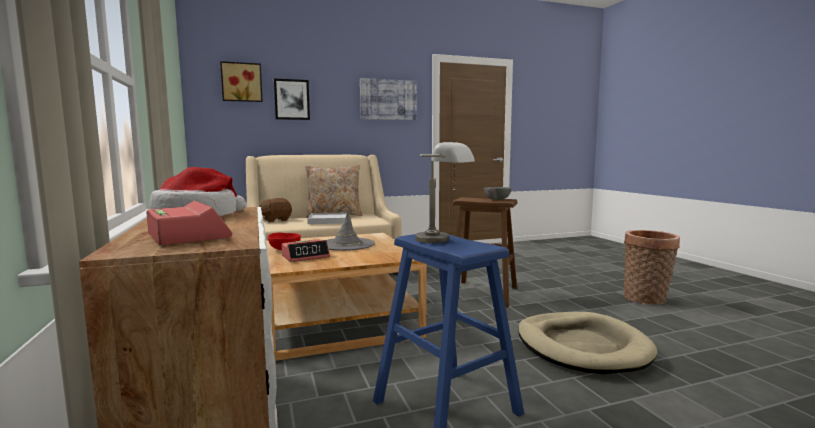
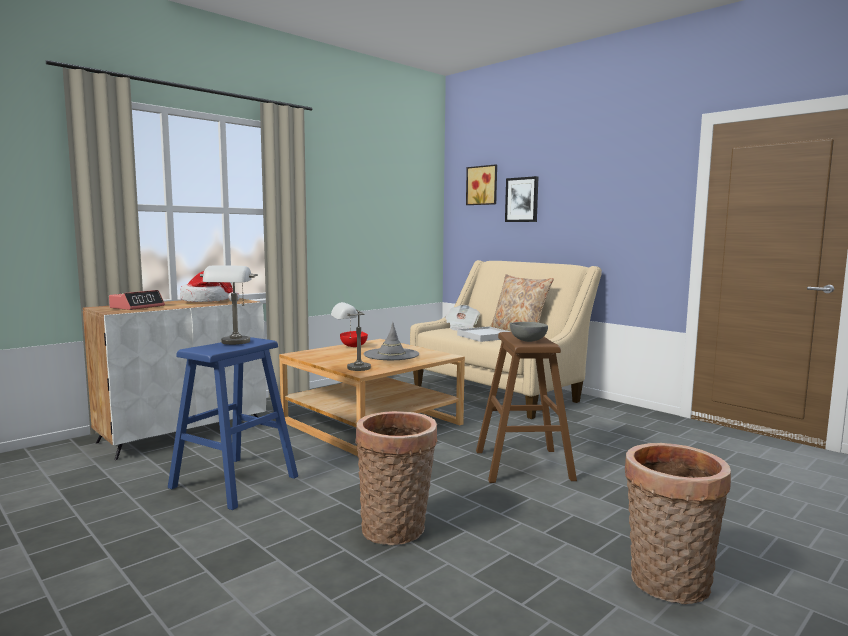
camera: 65 degrees right, 0 degrees up
(276, 220) = (461, 327): brown plush toy -> newspaper
(305, 256) = (336, 353): alarm clock -> none
(387, 258) = (351, 369): none -> grey table lamp
(388, 100) = (628, 191): picture -> none
(582, 346) = (396, 531): beige dog bed -> basket

